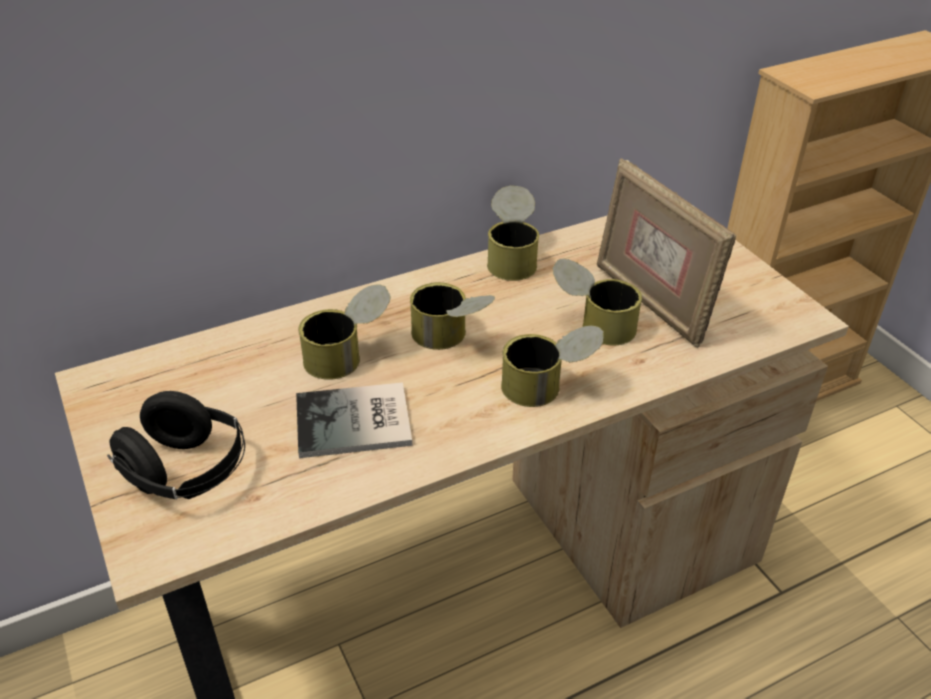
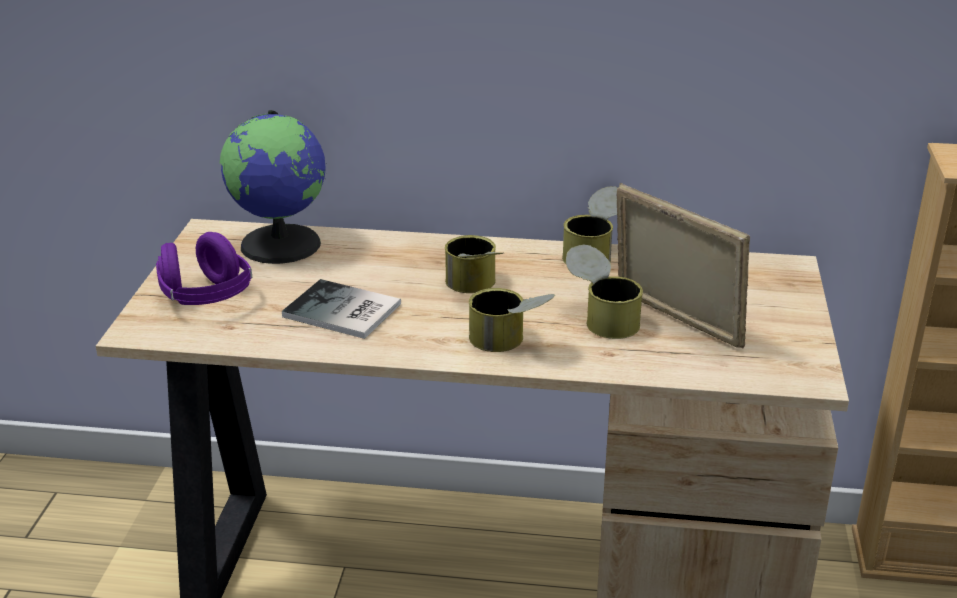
camera: 35 degrees right, 10 degrees down
(187, 473) = (205, 298): black headphones -> purple headphones
(201, 365) = (282, 244): none -> globe
(348, 356) = (386, 272): can -> none
(650, 302) = (675, 320): picture frame -> picture frame turned 135 degrees clockwise

